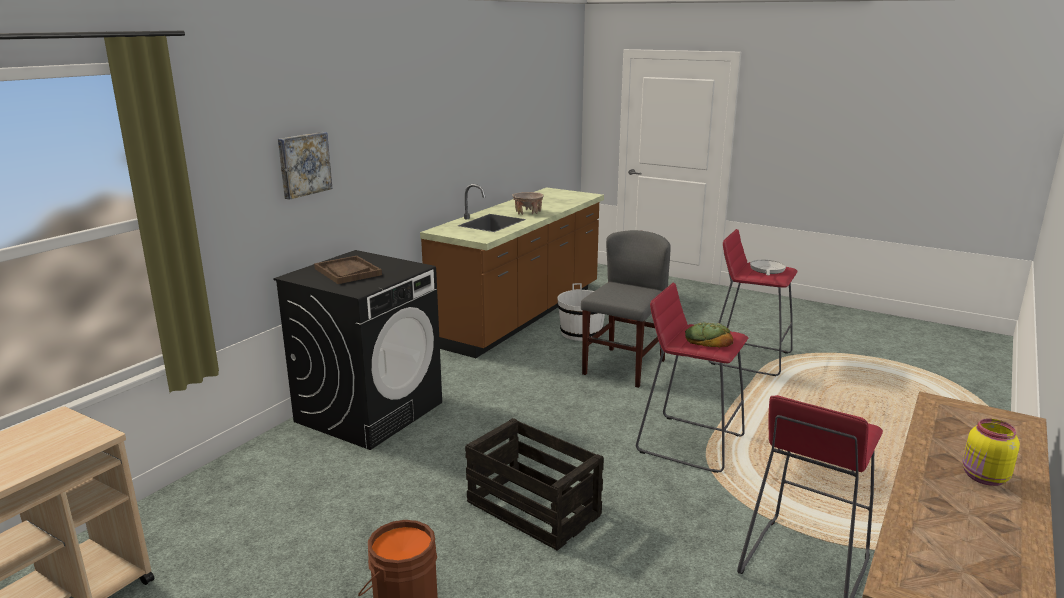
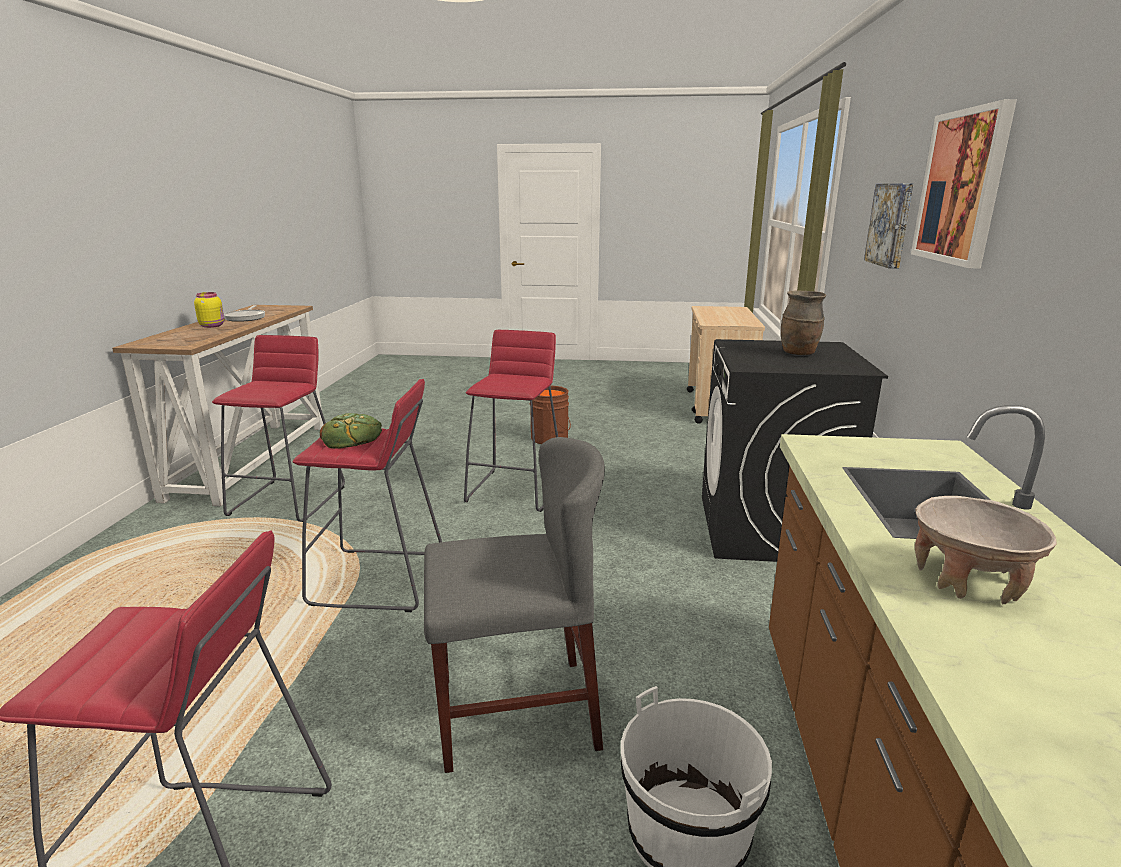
camera: 155 degrees right, 0 degrees up
(347, 272) = (799, 353): brown tray -> brown vase
(373, 126) = (962, 187): none -> picture
(532, 508) = (516, 490): crate -> red stool
(623, 367) = (516, 712): grey chair -> grey chair turned 105 degrees counterclockwise
(767, 270) = (130, 651): frying pan -> frying pan (246, 317)

